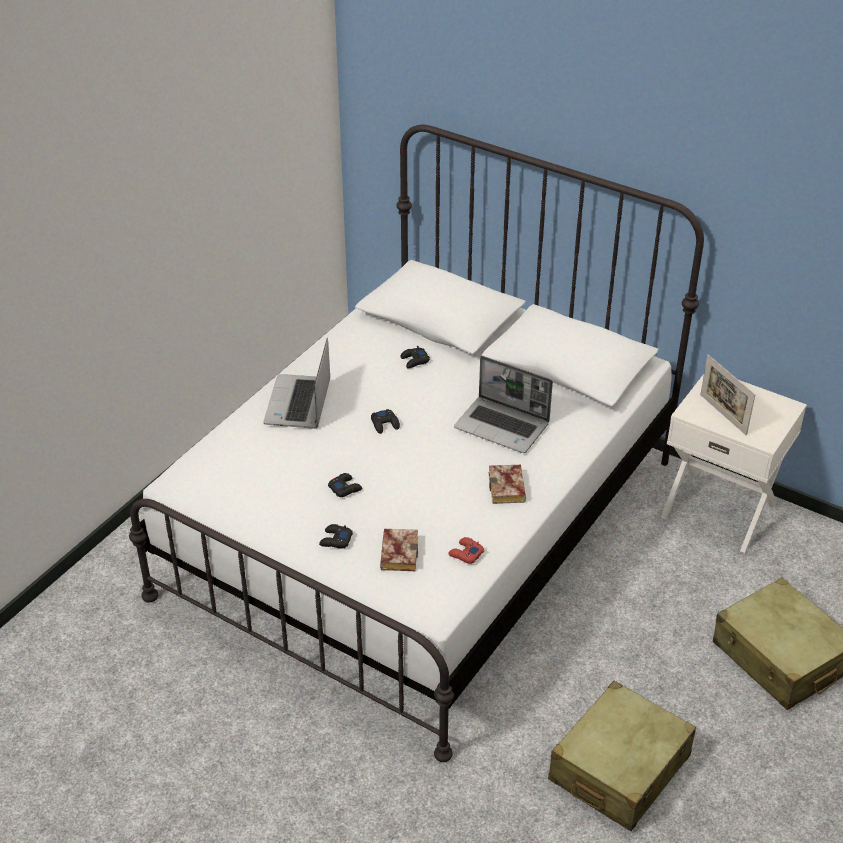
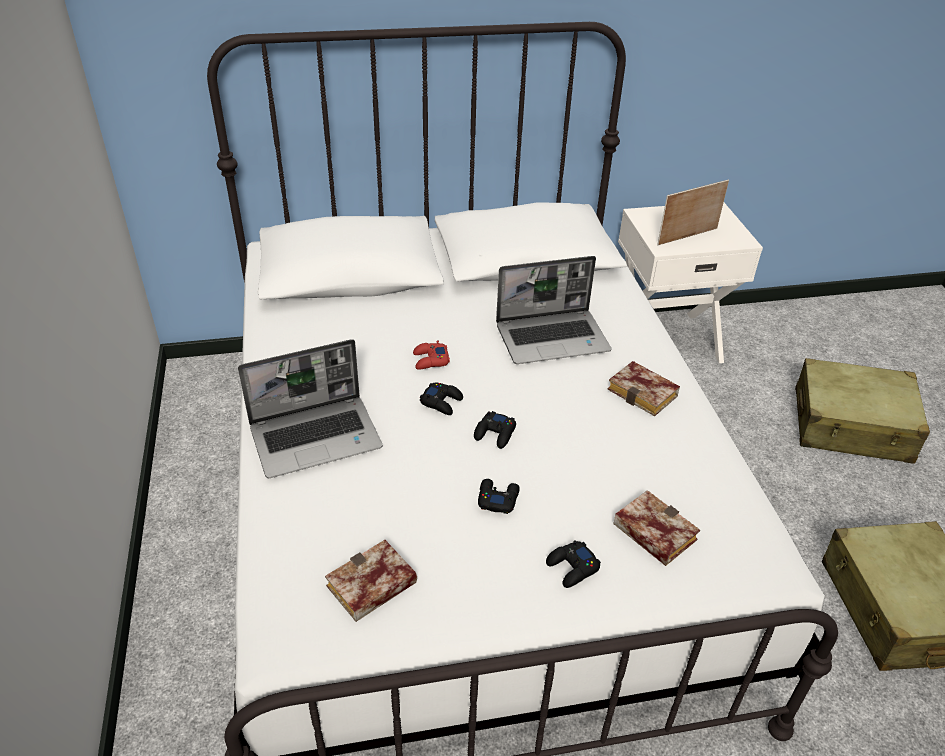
camera: 45 degrees left, 0 degrees up
(236, 487) = (370, 588): none -> book
(299, 404) = (317, 437): laptop -> laptop turned 75 degrees counterclockwise
(414, 361) = (383, 323): black game controller -> black game controller (495, 434)
(465, 554) = (708, 484): red game controller -> red game controller (430, 360)
(723, 414) = (687, 236): picture frame -> picture frame turned 135 degrees clockwise

